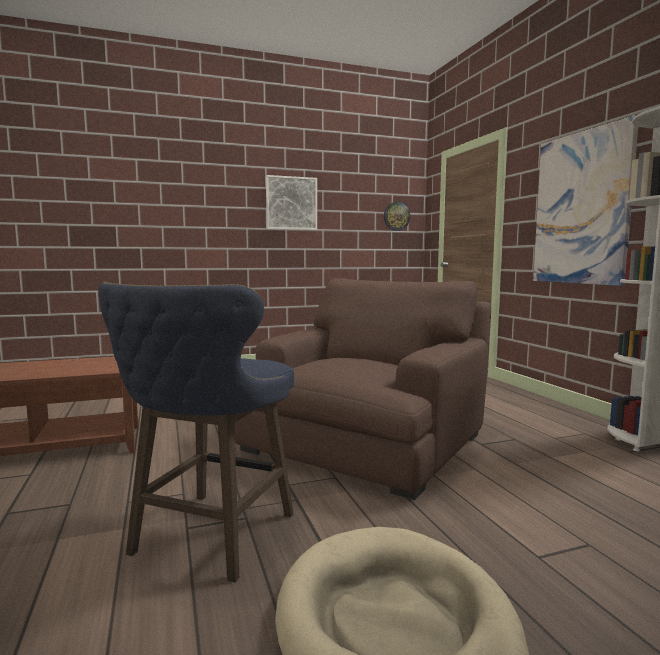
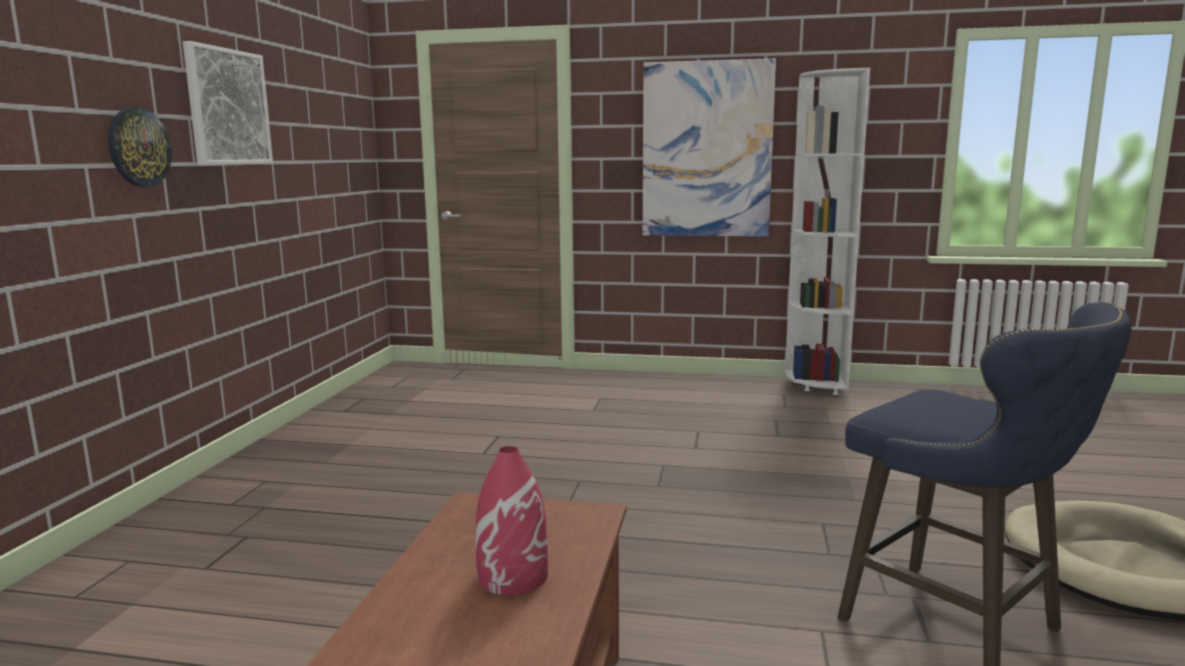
camera: 60 degrees left, 5 degrees up
(53, 369) = (512, 576): none -> red vase
(366, 441) = (722, 481): brown armchair -> none
(396, 216) = (351, 134): wall clock -> wall clock (138, 147)

